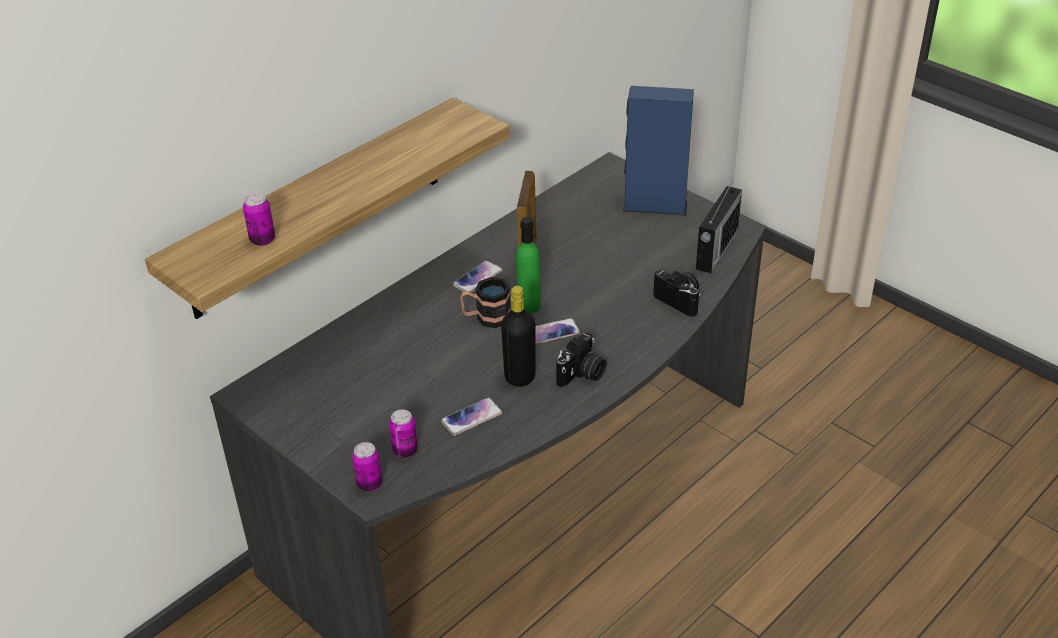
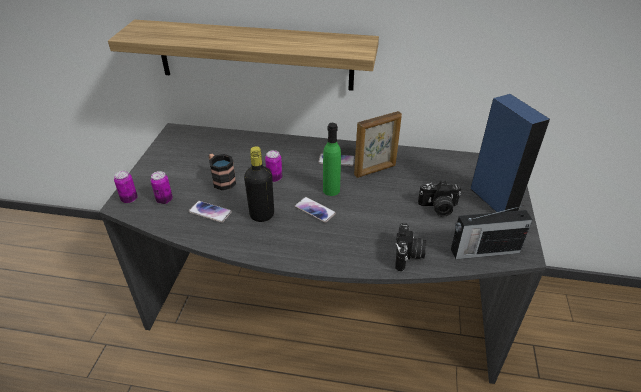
camera: 55 degrees right, 0 degrees up
(262, 240) = (173, 37): can -> can (274, 178)
(486, 317) = (304, 179): mug -> mug (221, 180)
(582, 374) = (286, 241): camera -> camera (438, 208)

